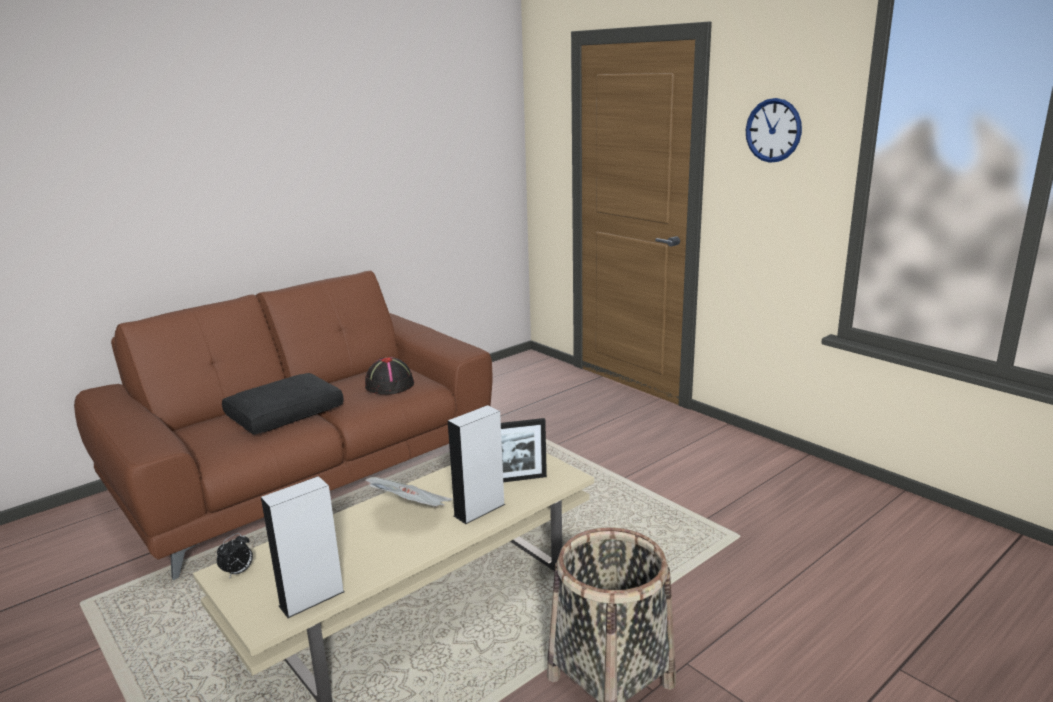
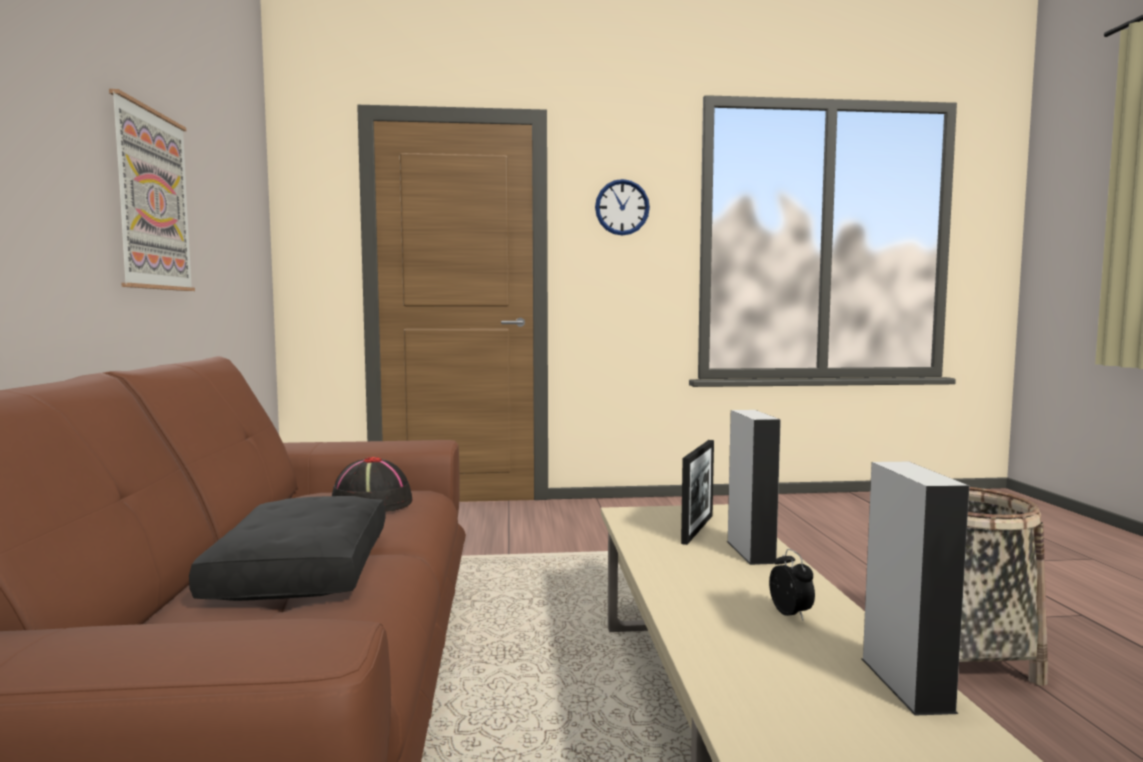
camera: 55 degrees left, 15 degrees down
(238, 572) = (775, 734): alarm clock -> alarm clock (791, 614)
(360, 166) = (152, 200): none -> picture
(412, 511) = (712, 579): newspaper -> none

